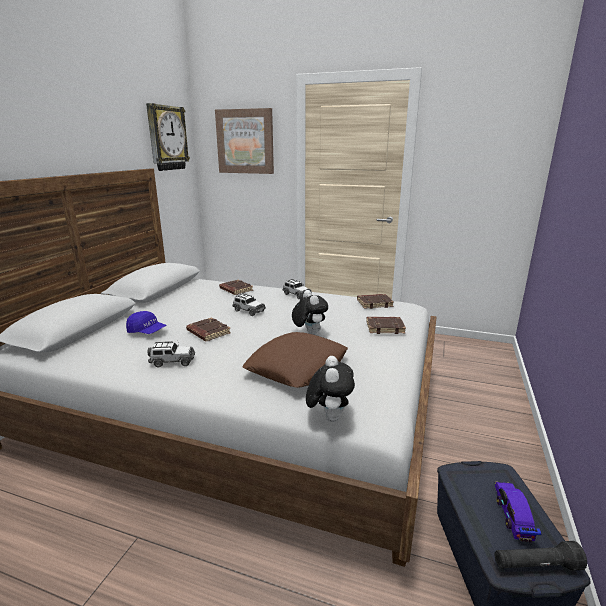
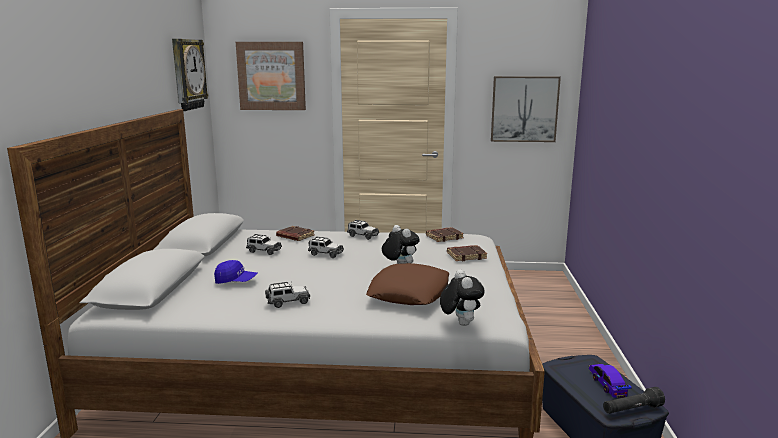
camera: 15 degrees left, 5 degrees down
(197, 302) = (264, 251): none -> toy car
(207, 332) = (301, 276): brown book -> none
(485, 176) = (524, 109): none -> picture

